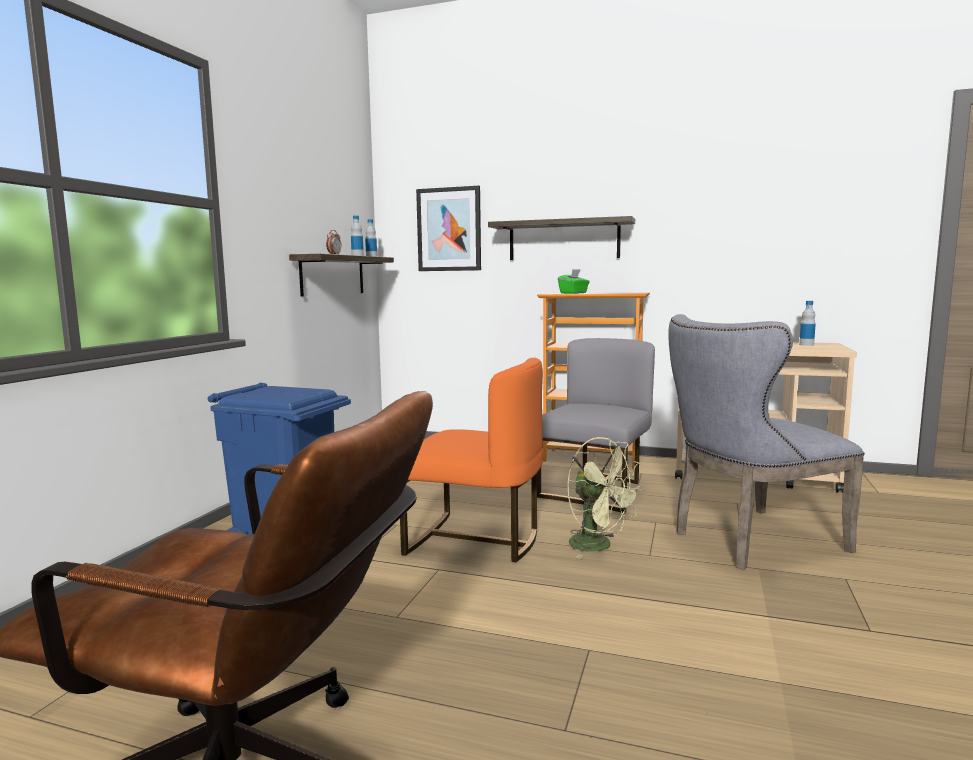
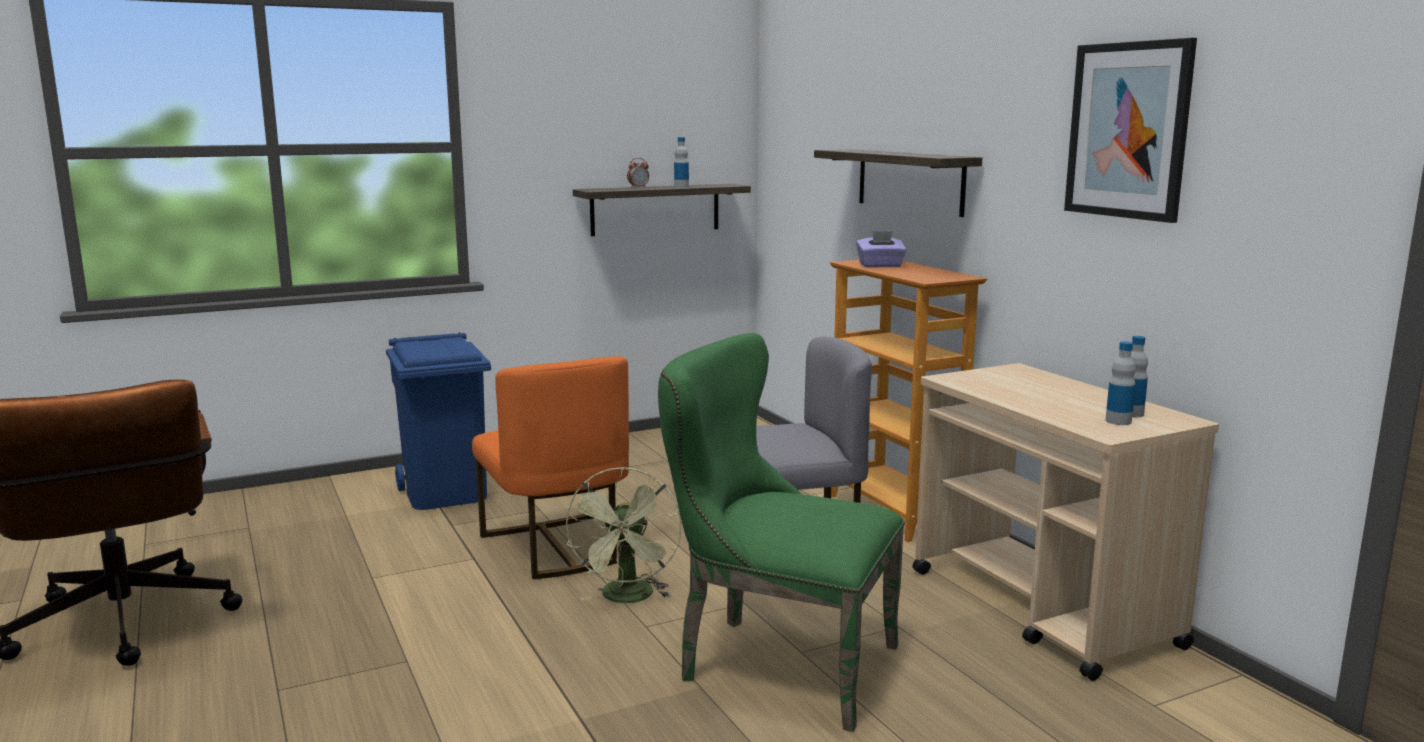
camera: 45 degrees right, 5 degrees up
(371, 257) = (724, 184): bottle -> bottle (1118, 421)
(449, 229) = (812, 152): picture -> picture (1128, 130)
(573, 293) = (880, 266): green tissue box -> purple tissue box
(748, 541) = (774, 663): grey chair -> green chair

